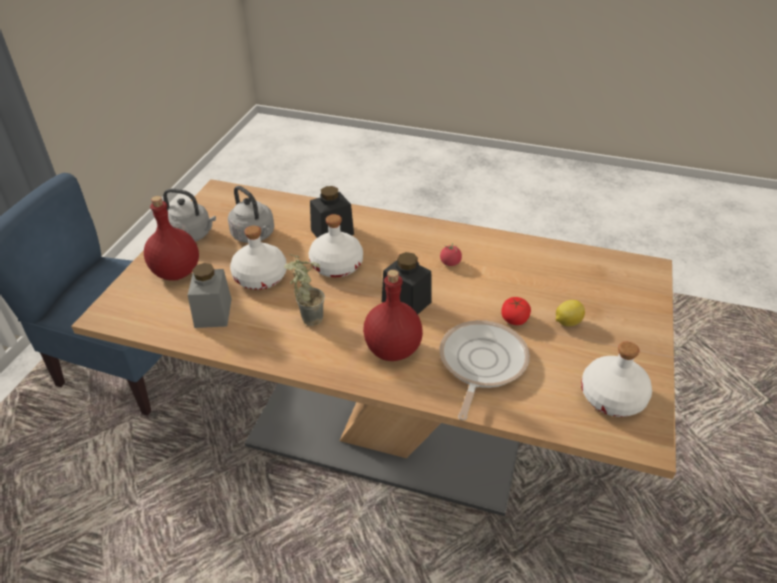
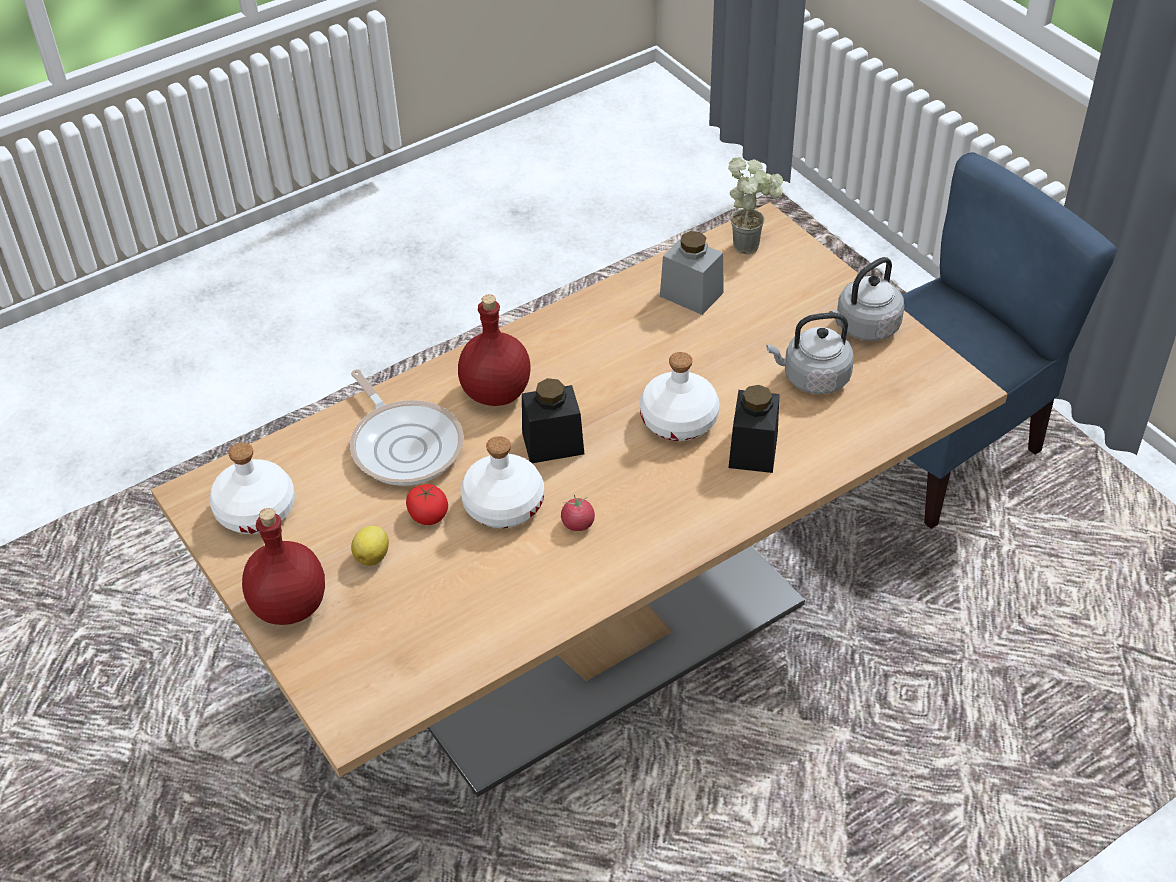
camera: 130 degrees right, 5 degrees up
(176, 272) = (796, 292): red bottle -> red bottle (291, 606)
(260, 277) = (719, 350): white bottle -> white bottle (502, 505)
(306, 318) = (612, 355): potted plant -> potted plant (752, 244)

